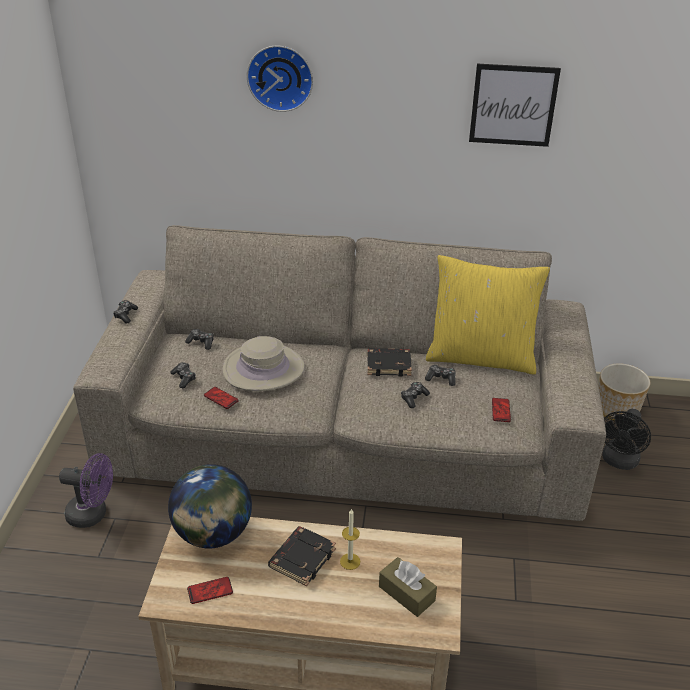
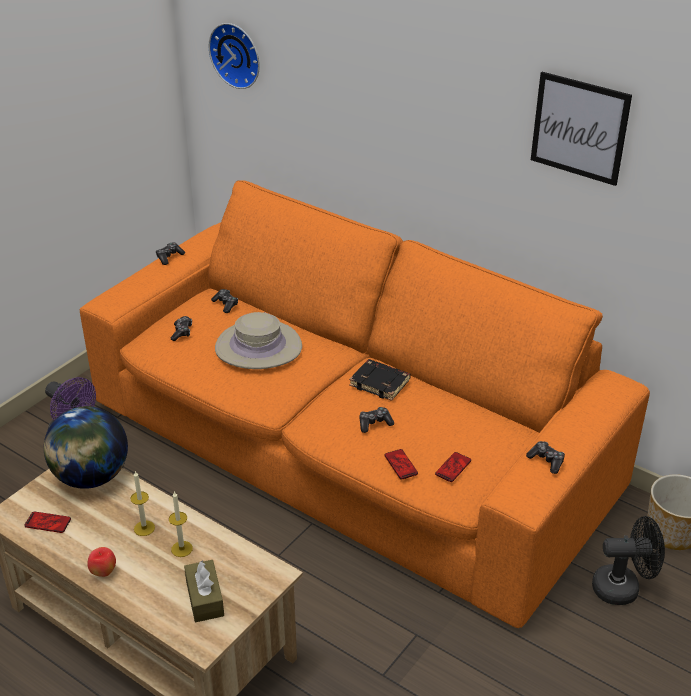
camera: 30 degrees right, 0 degrees up
(221, 398) = (198, 361): phone -> phone (401, 465)
(280, 77) = (352, 48): wall clock -> wall clock (237, 54)
(301, 611) = (103, 572): none -> apple
(302, 558) = (144, 528): black book -> candle
(343, 435) = (346, 448): beige sofa -> orange sofa
(441, 379) = (421, 414): game controller -> game controller (546, 461)
(481, 357) = (487, 408): yellow pillow -> none
(619, 462) = (623, 588): black fan -> black fan turned 150 degrees counterclockwise

